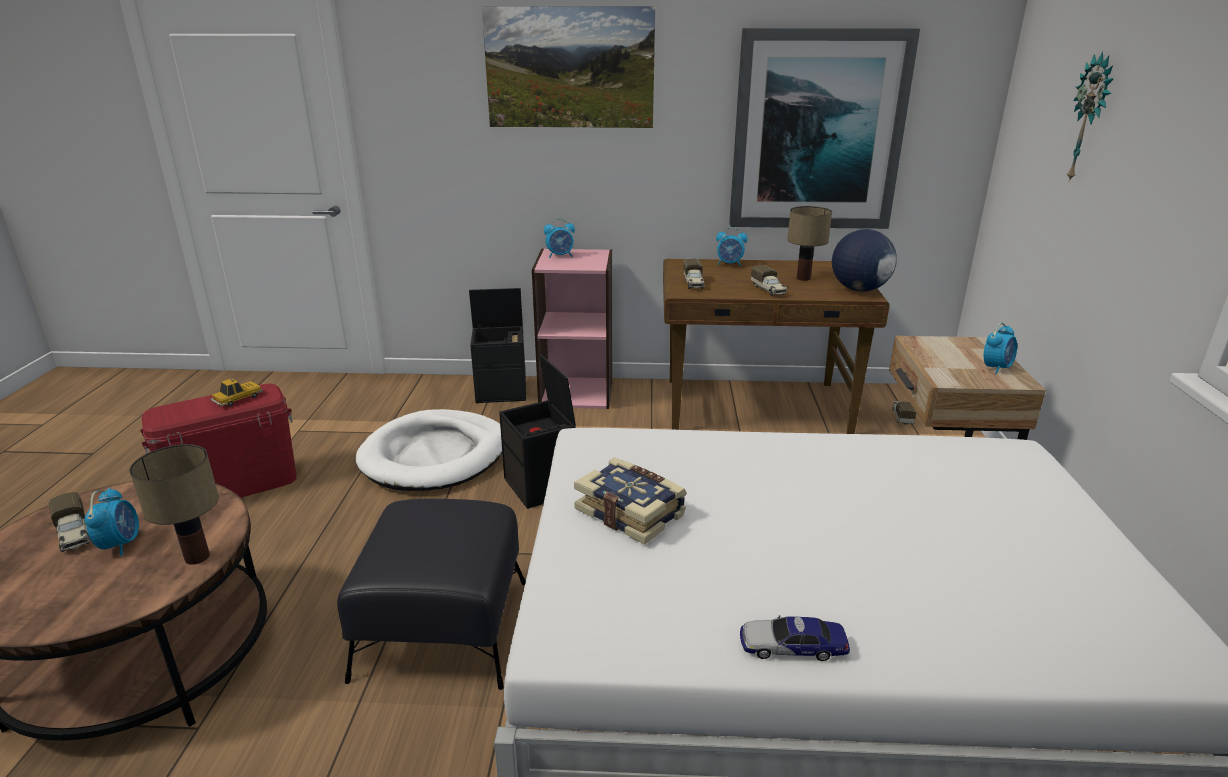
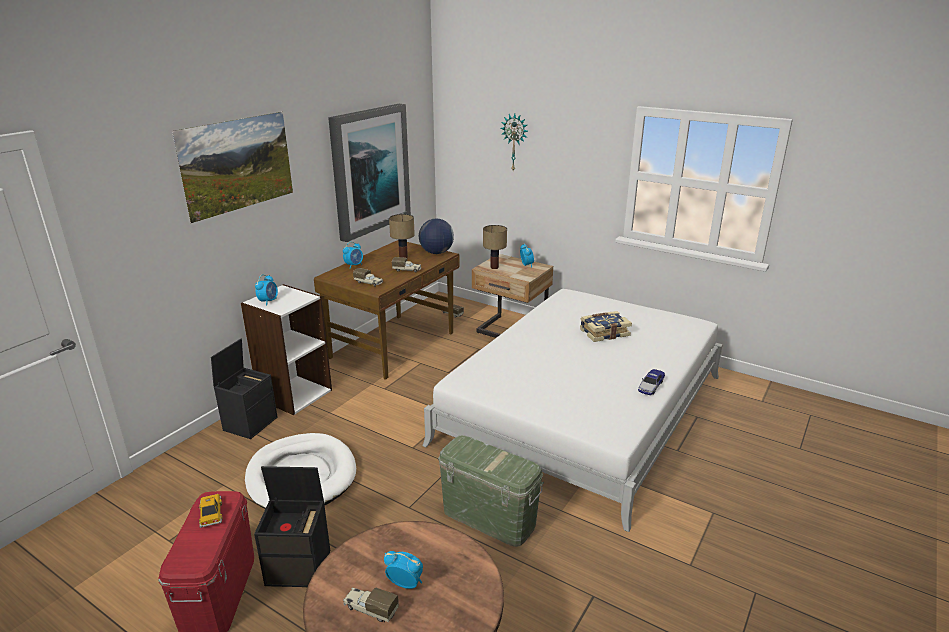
camera: 60 degrees left, 0 degrees up
(74, 535) = (370, 609): toy truck -> toy truck turned 150 degrees counterclockwise
(197, 558) = (453, 547): table lamp -> table lamp (495, 267)
(441, 630) = (489, 517): black ottoman -> green storage box
(541, 486) = (389, 443): black storage box -> black storage box (300, 567)
(577, 392) = (294, 394): pink bookcase -> white bookcase
(631, 512) = (538, 390): book -> book (604, 332)

